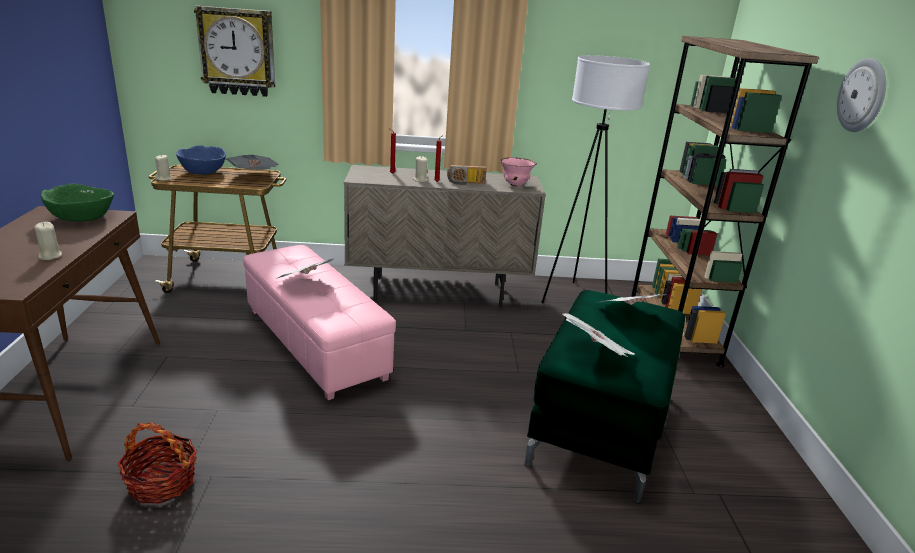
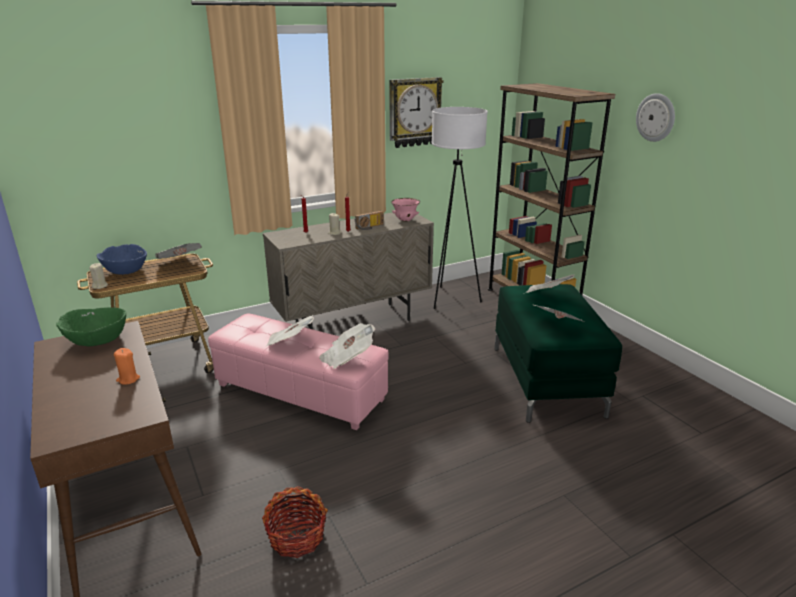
camera: 25 degrees left, 0 degrees up
(50, 256) = (128, 379): beige candle -> orange candle
(237, 52) = (135, 150): wall clock -> wall clock (414, 112)
(340, 315) = (347, 358): none -> newspaper

